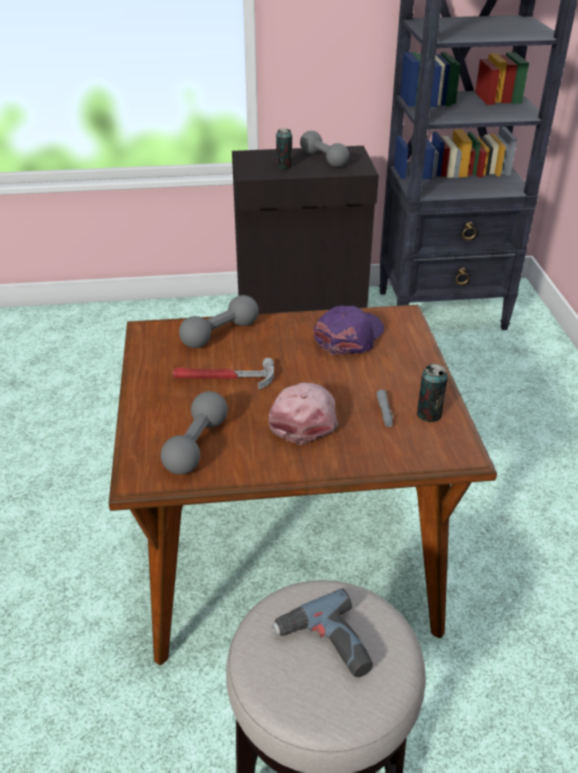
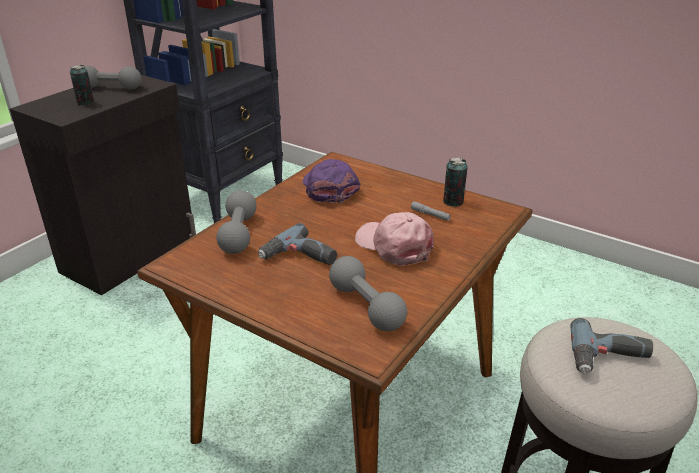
camera: 50 degrees left, 5 degrees down
(223, 378) = (299, 258): hammer -> power drill

